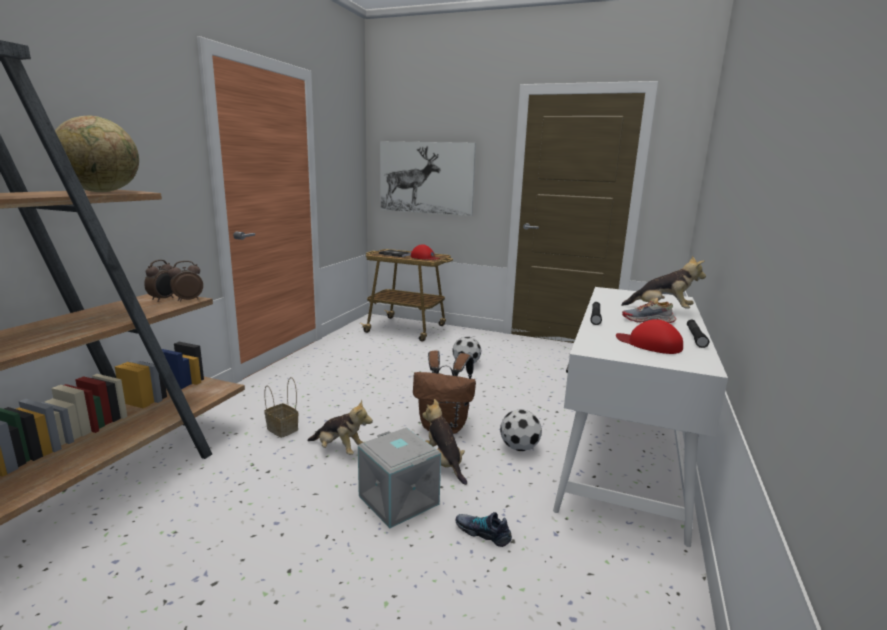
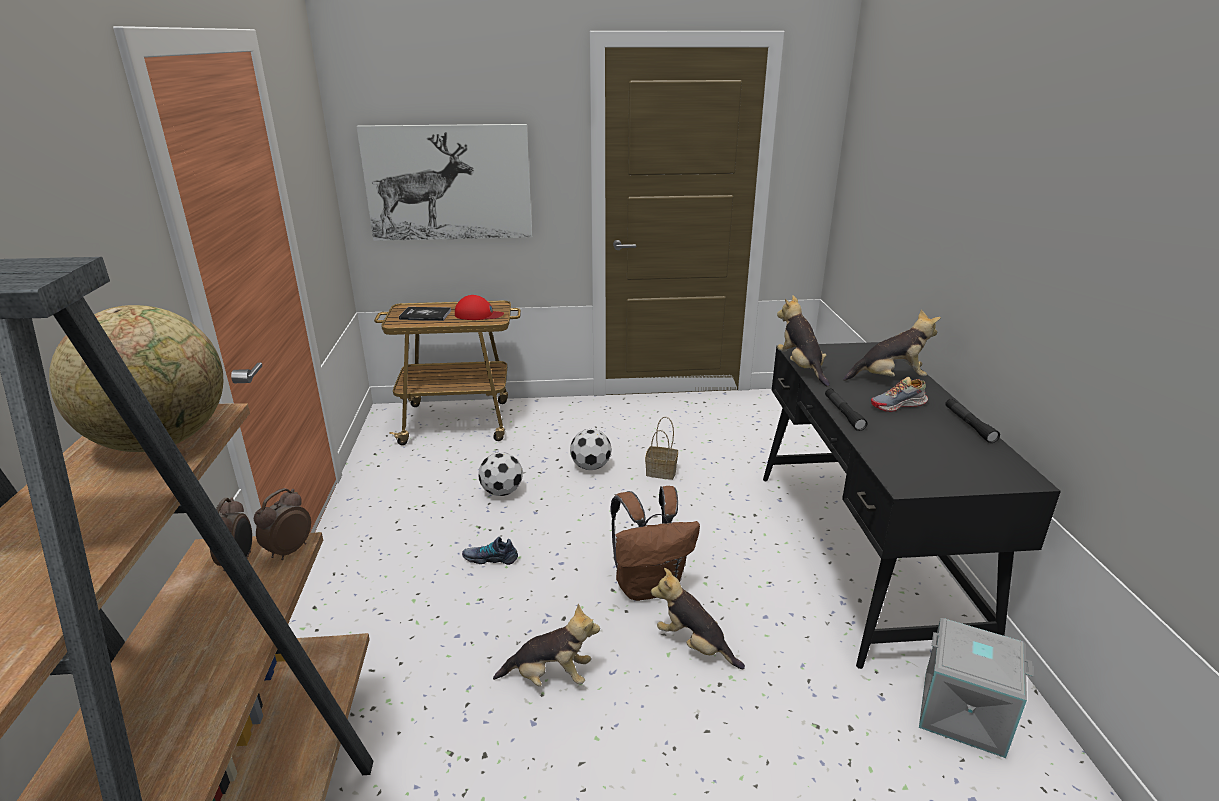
camera: 25 degrees left, 10 degrees up
(283, 429) = (440, 672): basket -> basket (662, 472)
(397, 500) = (687, 727): grey storage box -> grey storage box (962, 713)
(483, 533) = (814, 731): shoe -> shoe (490, 558)
(519, 447) = (756, 587): football -> football (502, 491)
(597, 296) = (801, 367): none -> plush toy
(622, 452) = (861, 554): white desk -> black desk
(649, 344) = (944, 453): red cap -> none

